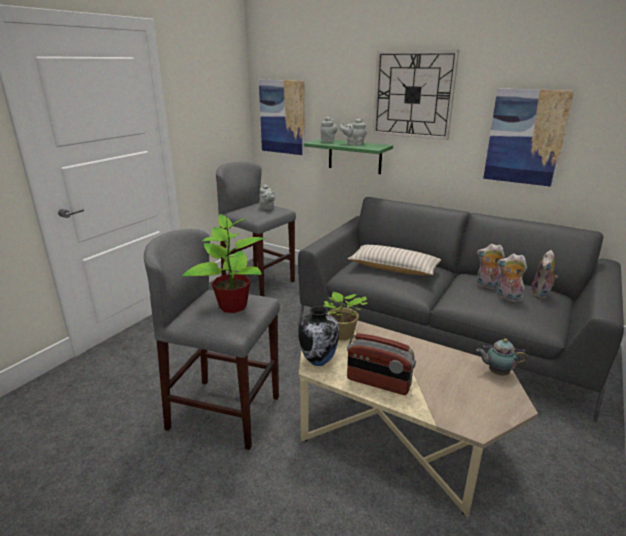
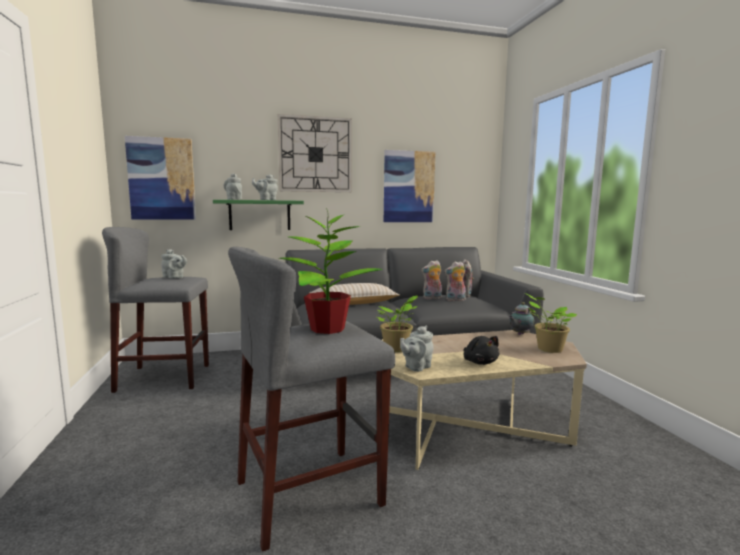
camera: 45 degrees left, 15 degrees down
(319, 361) = (416, 367): vase -> grey teapot
(378, 383) = (479, 362): radio -> black plush toy
(483, 405) = (547, 349): none -> potted plant

